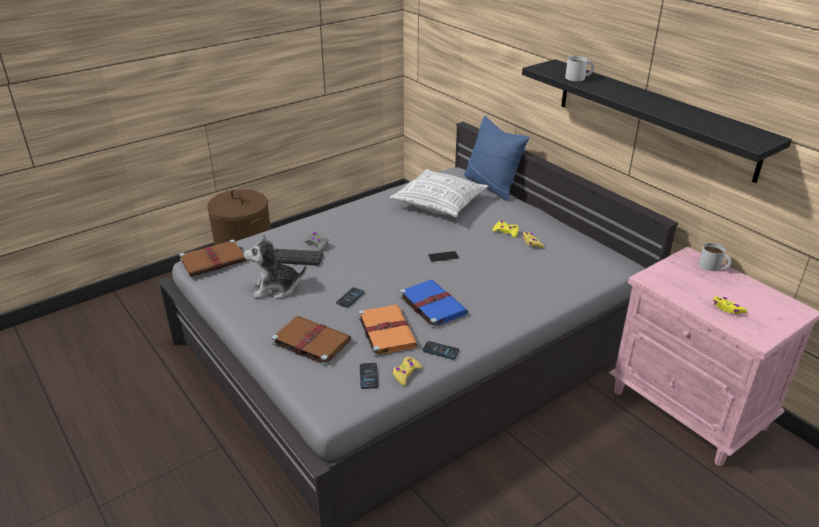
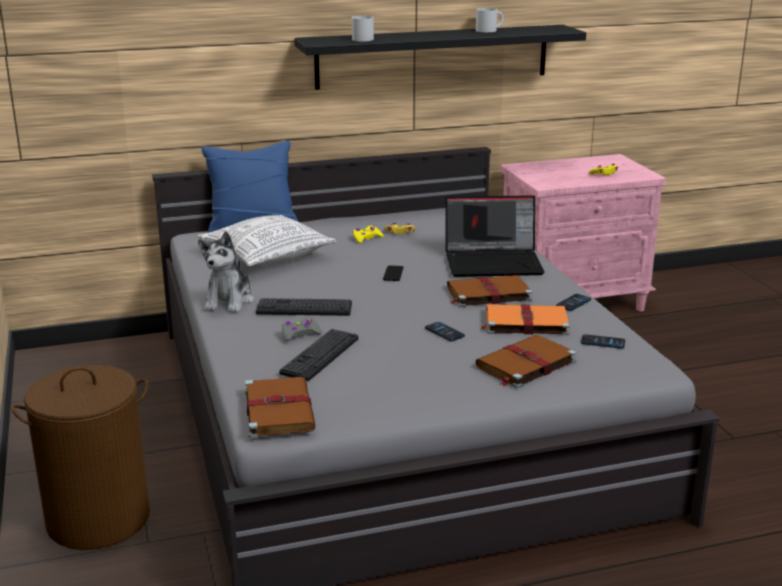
camera: 70 degrees left, 10 degrees down
(276, 288) = (390, 373): plush toy -> plush toy (229, 301)
(359, 237) = (304, 308): none -> keyboard
(406, 373) = (605, 324): yellow game controller -> none
(431, 304) = (487, 294): blue book -> brown book
(501, 297) = (494, 262): none -> laptop
(713, 267) = (540, 164): white mug -> white mug (489, 30)

